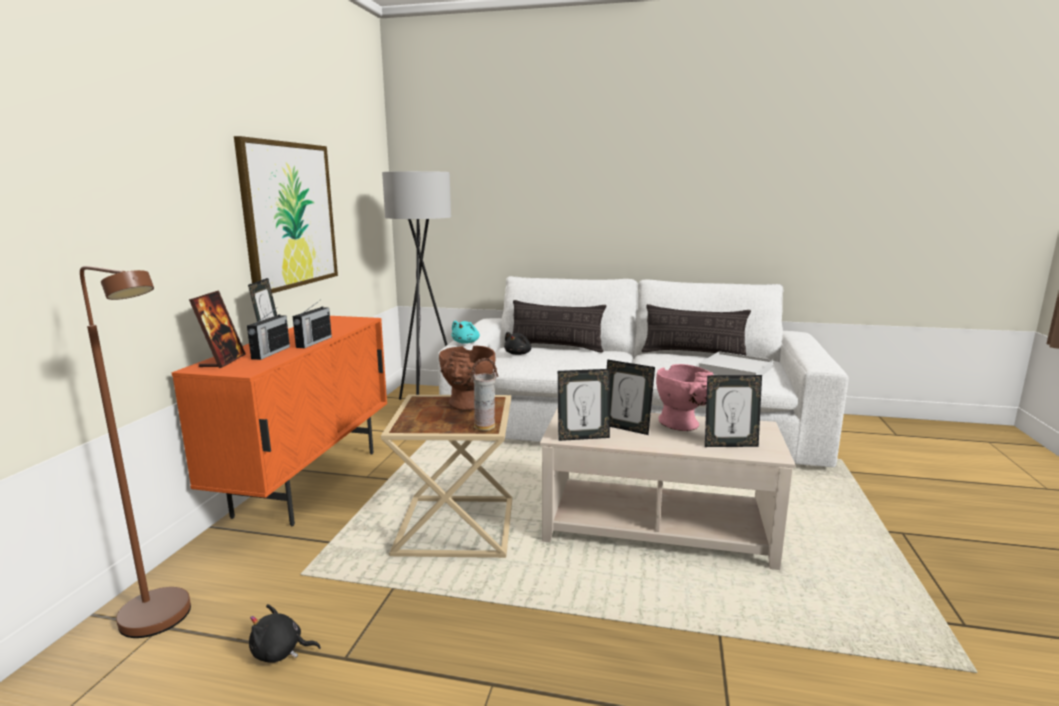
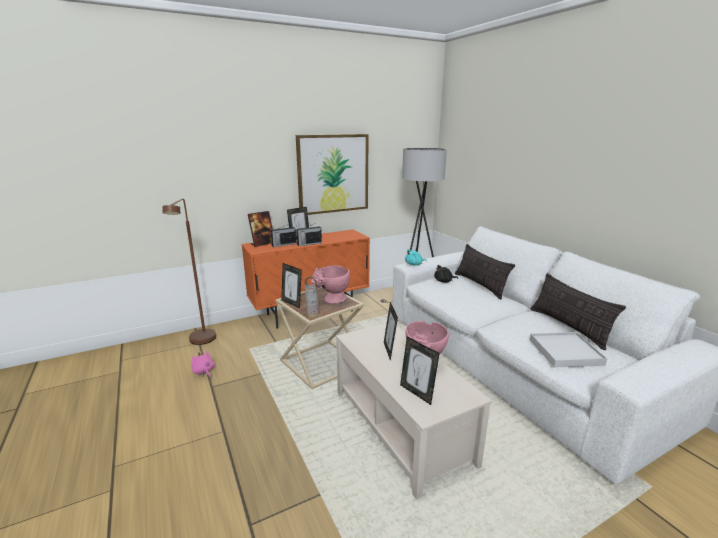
camera: 50 degrees right, 5 degrees up
(280, 652) = (204, 372): black plush toy -> pink plush toy
(467, 406) = (332, 301): brown vase -> pink vase
(583, 437) = (358, 343): picture frame -> picture frame (292, 303)

